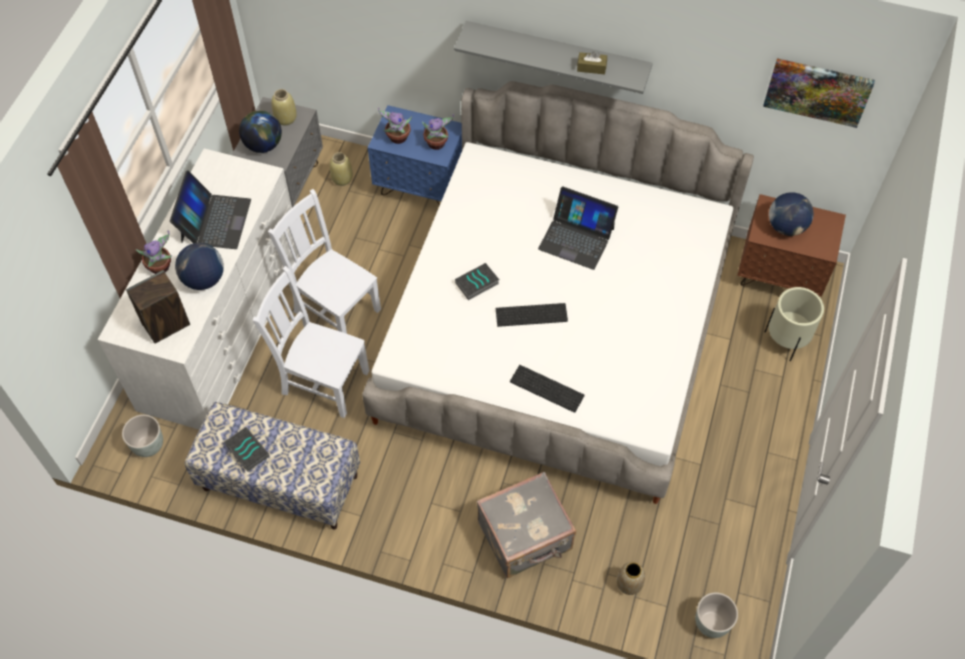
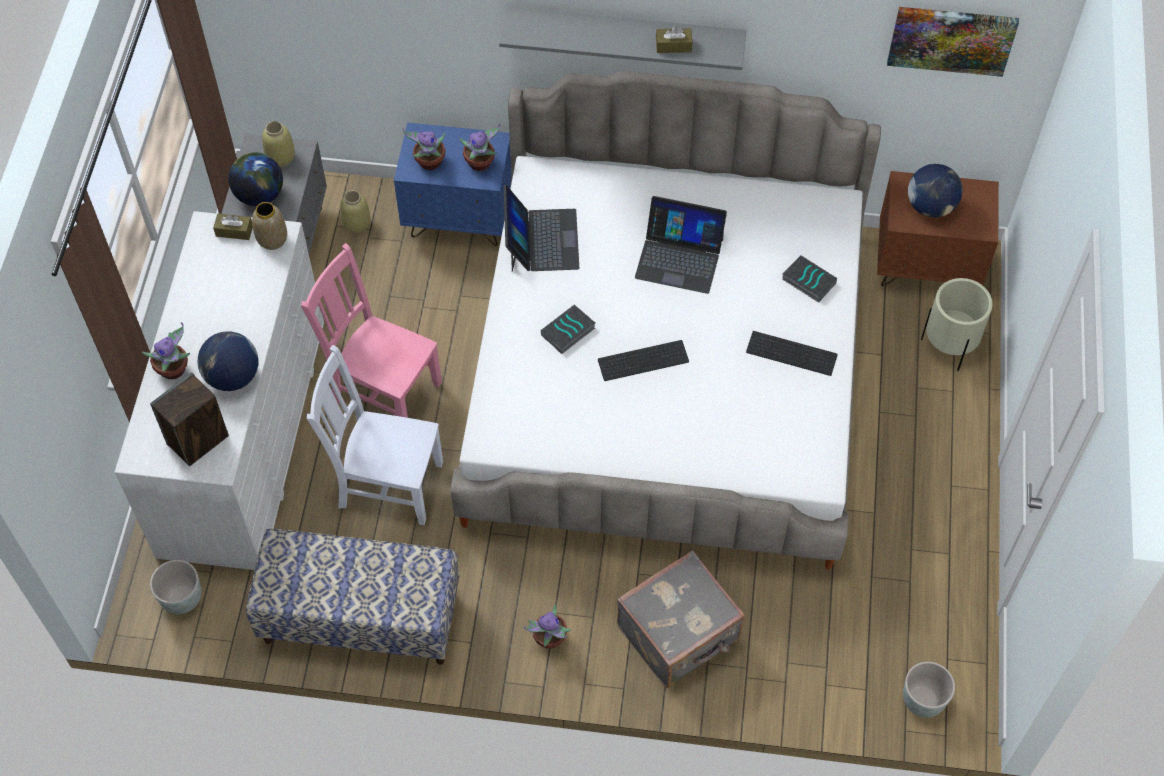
camera: 10 degrees left, 0 degrees up
(215, 220) = (229, 301): laptop -> laptop (541, 240)
(231, 167) = (234, 231): none -> brown tissue box
(246, 451) = (321, 583): book -> book (808, 281)
(335, 309) = (383, 390): white chair -> pink chair
(422, 523) = (549, 639): none -> potted plant
(548, 388) = (681, 447): keyboard -> keyboard (793, 352)
(629, 584) = (815, 671): vase -> vase (272, 240)

